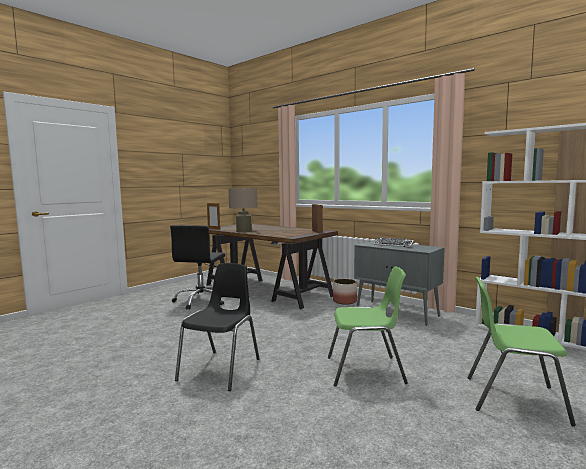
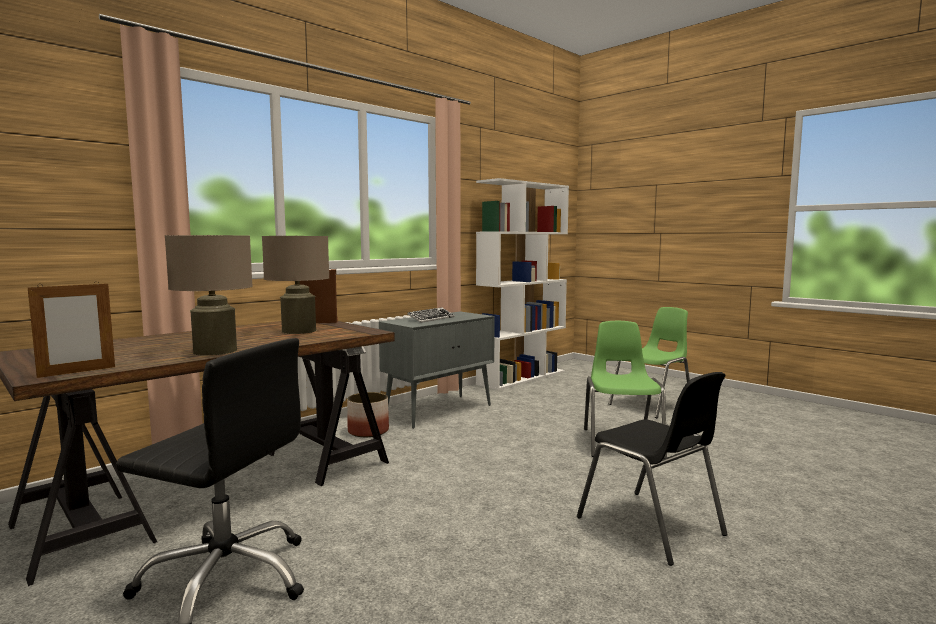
camera: 85 degrees left, 0 degrees up
(221, 369) = (652, 527): black chair -> black chair turned 150 degrees counterclockwise
(291, 232) = (299, 331): none -> beige table lamp
(513, 398) = (652, 405): green chair -> green chair turned 150 degrees counterclockwise

